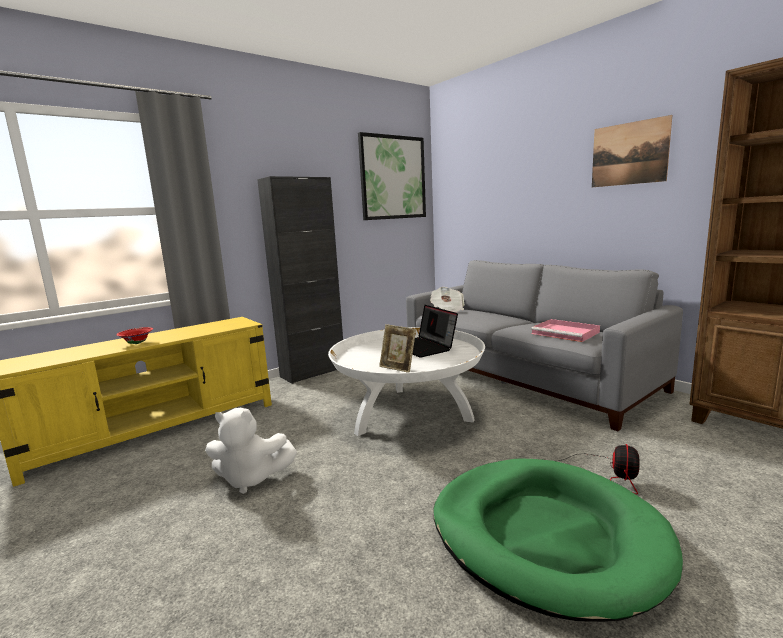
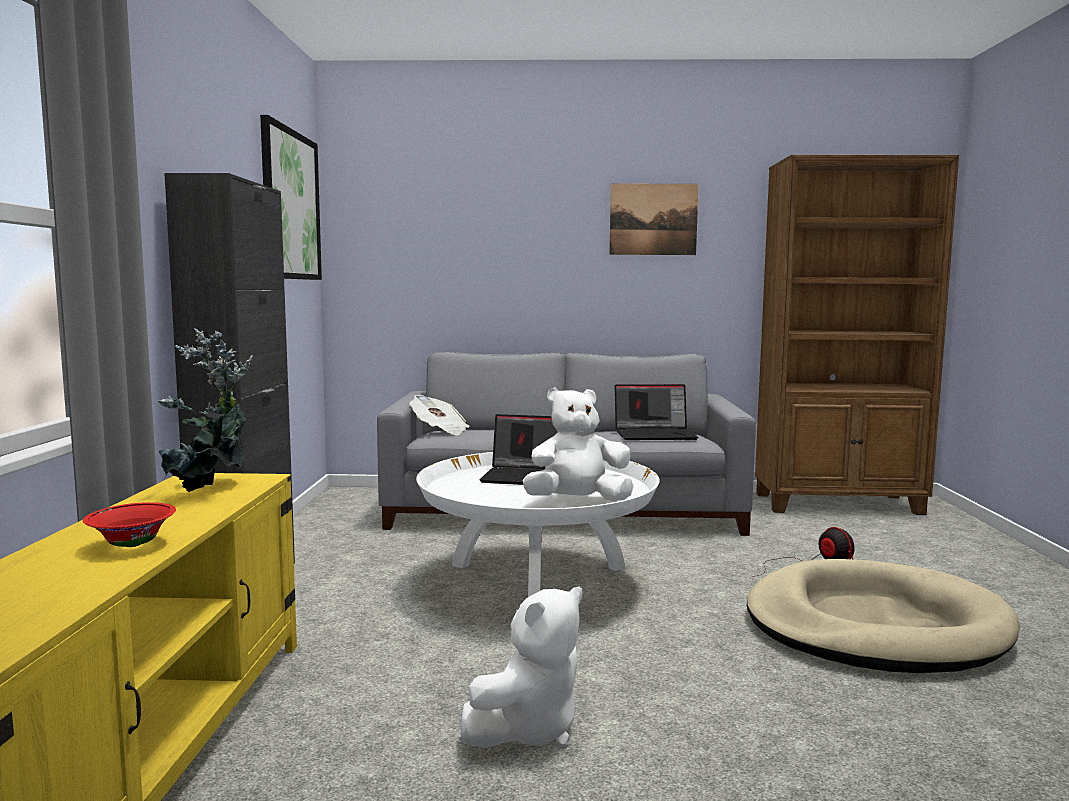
camera: 50 degrees left, 5 degrees down
(219, 326) = (211, 491): none -> potted plant
(398, 368) = (577, 501): picture frame -> white plush toy
(545, 536) = (874, 626): green dog bed -> beige dog bed
(566, 333) = (655, 435): pink tray -> laptop

